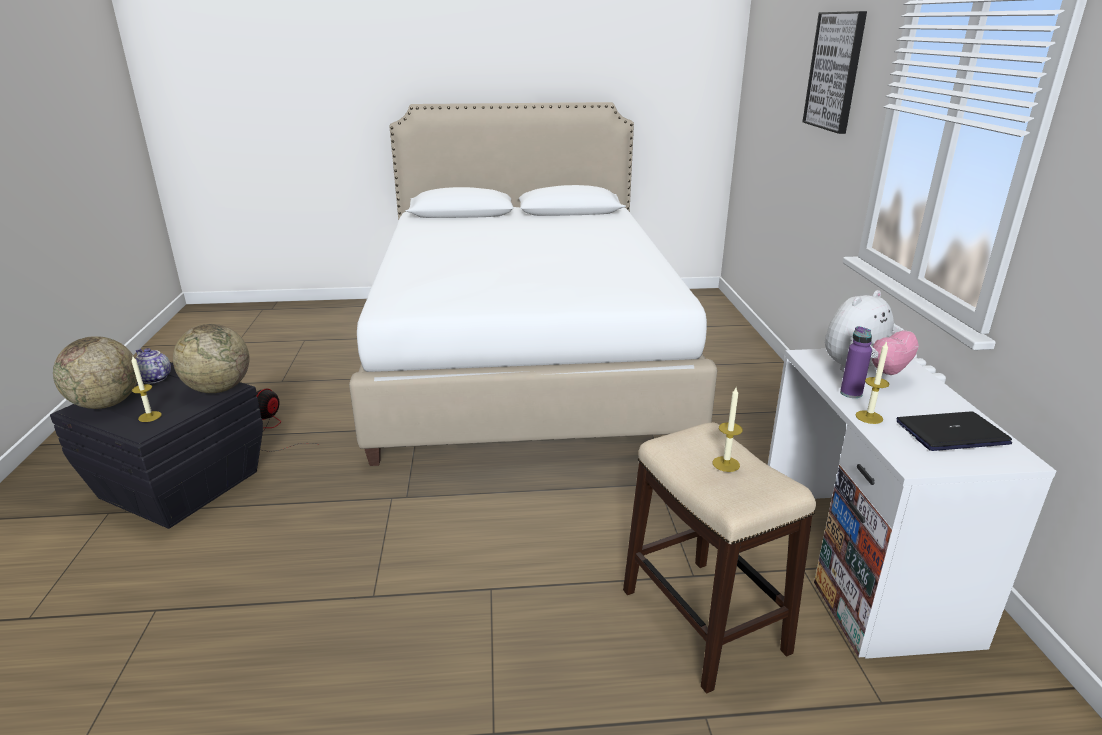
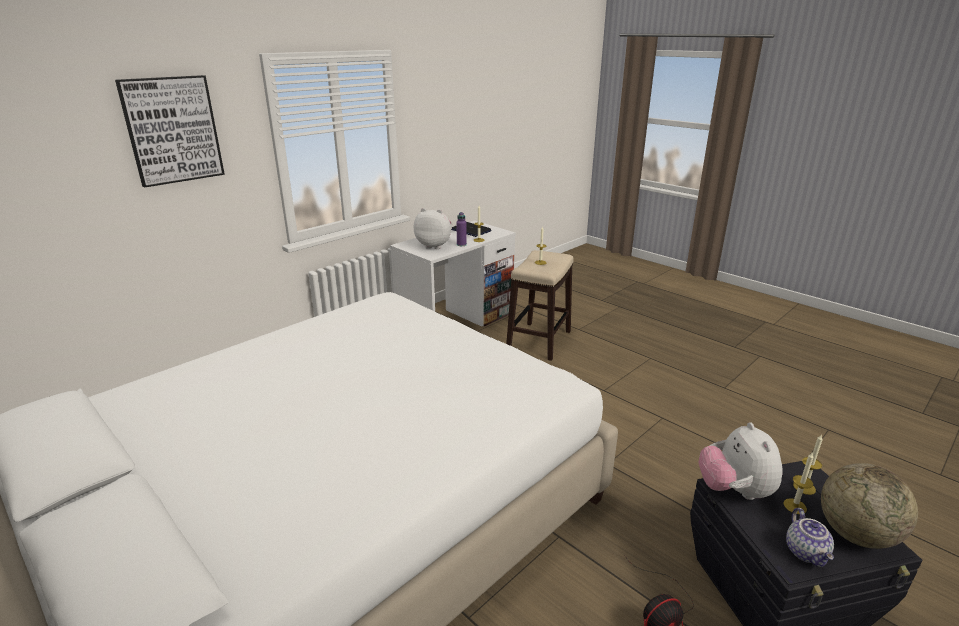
camera: 130 degrees left, 0 degrees up
(161, 401) = (795, 506): none -> candle
(218, 389) = (734, 490): globe -> plush toy

